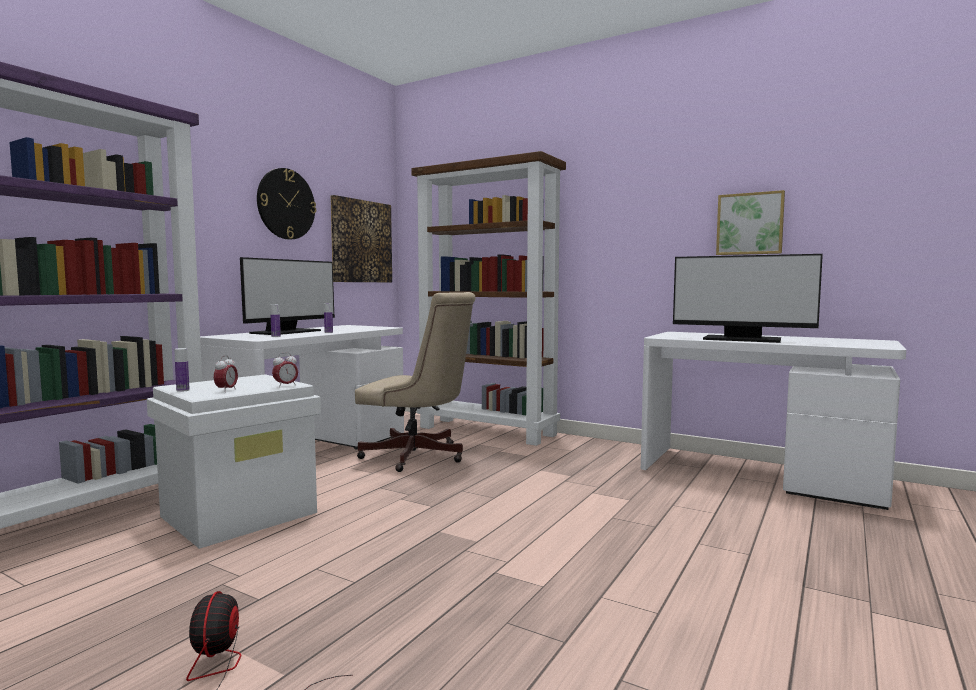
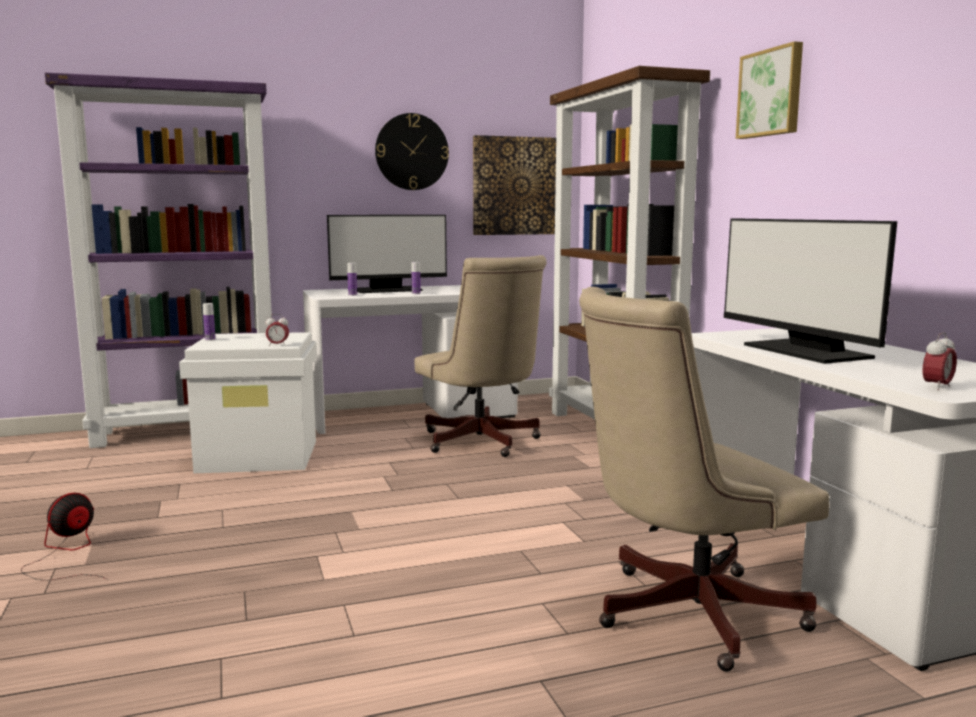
camera: 40 degrees right, 5 degrees up
(226, 390) = (231, 343): alarm clock -> alarm clock (937, 387)
(750, 224) = (909, 159): picture -> picture (771, 93)
(764, 521) = (683, 614): none -> beige office chair

